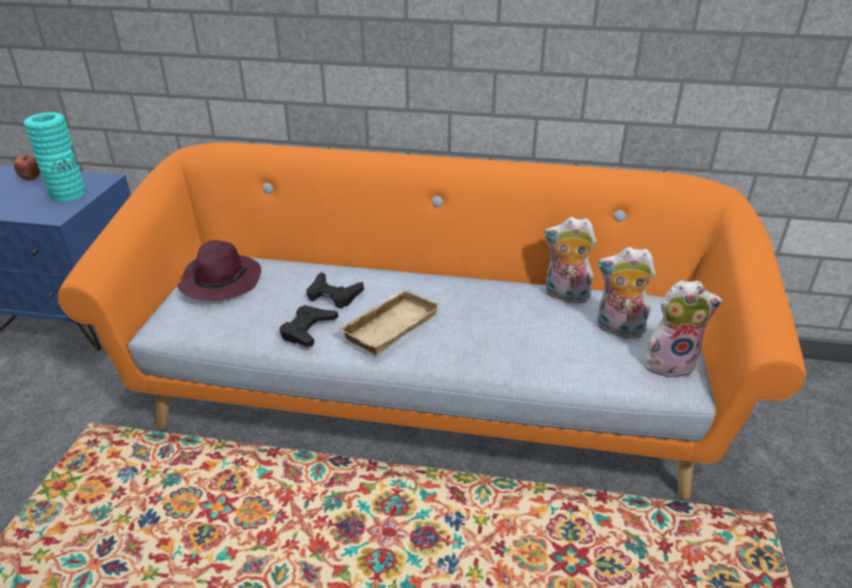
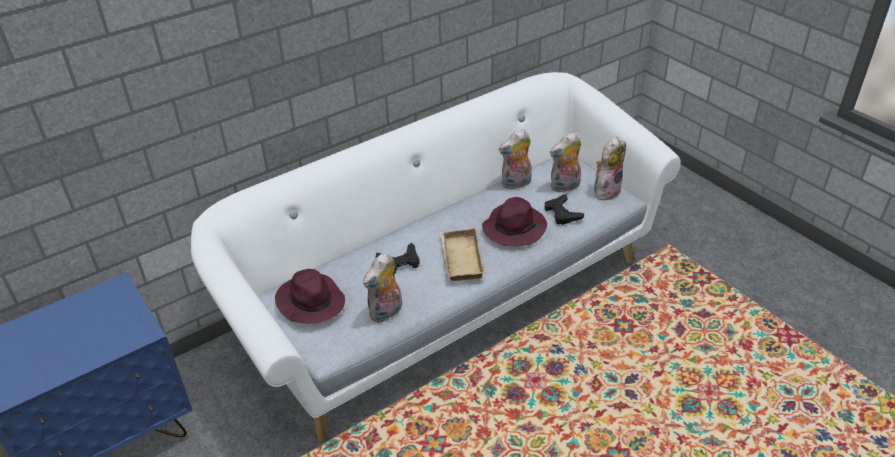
camera: 45 degrees left, 5 degrees up
(31, 179) = (44, 325): apple -> none
(68, 194) = (113, 314): turquoise vase -> none
(253, 328) = (386, 313): none -> plush toy
(308, 330) = (421, 291): black game controller -> black game controller (562, 213)
(425, 390) = (449, 298): orange sofa -> white sofa
(490, 332) = (514, 228): none -> purple hat

